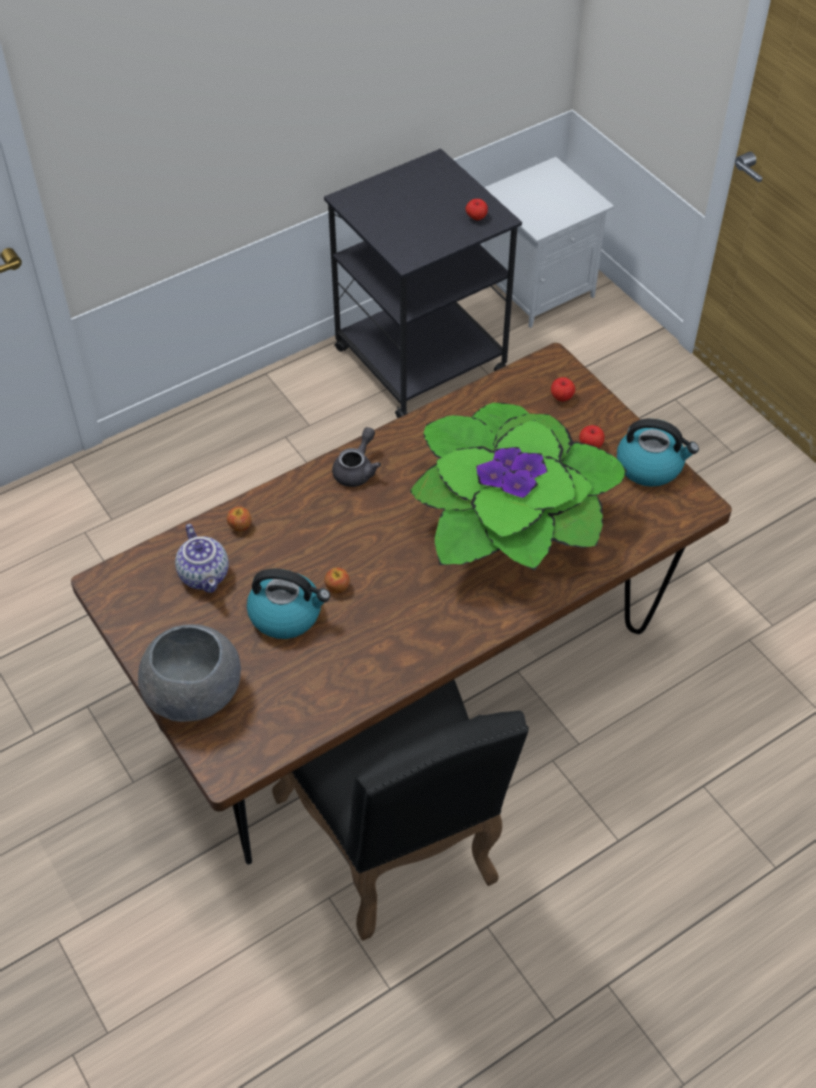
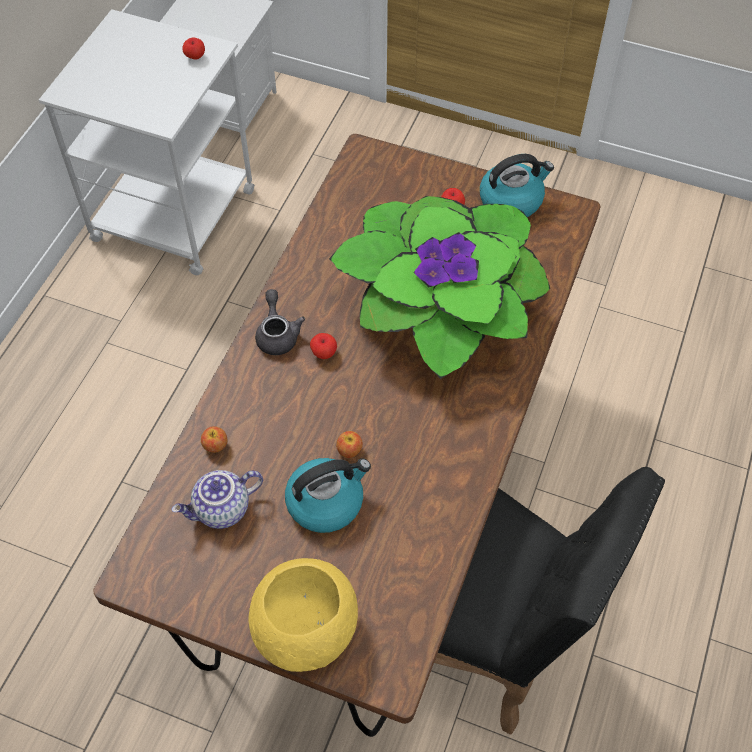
camera: 35 degrees left, 5 degrees up
(193, 695) = (305, 630): grey bowl -> yellow bowl
(205, 575) = (222, 510): teapot -> teapot turned 120 degrees clockwise
(422, 358) = (174, 212): black cart -> white cart
(561, 397) = (395, 179): apple -> apple (324, 353)

